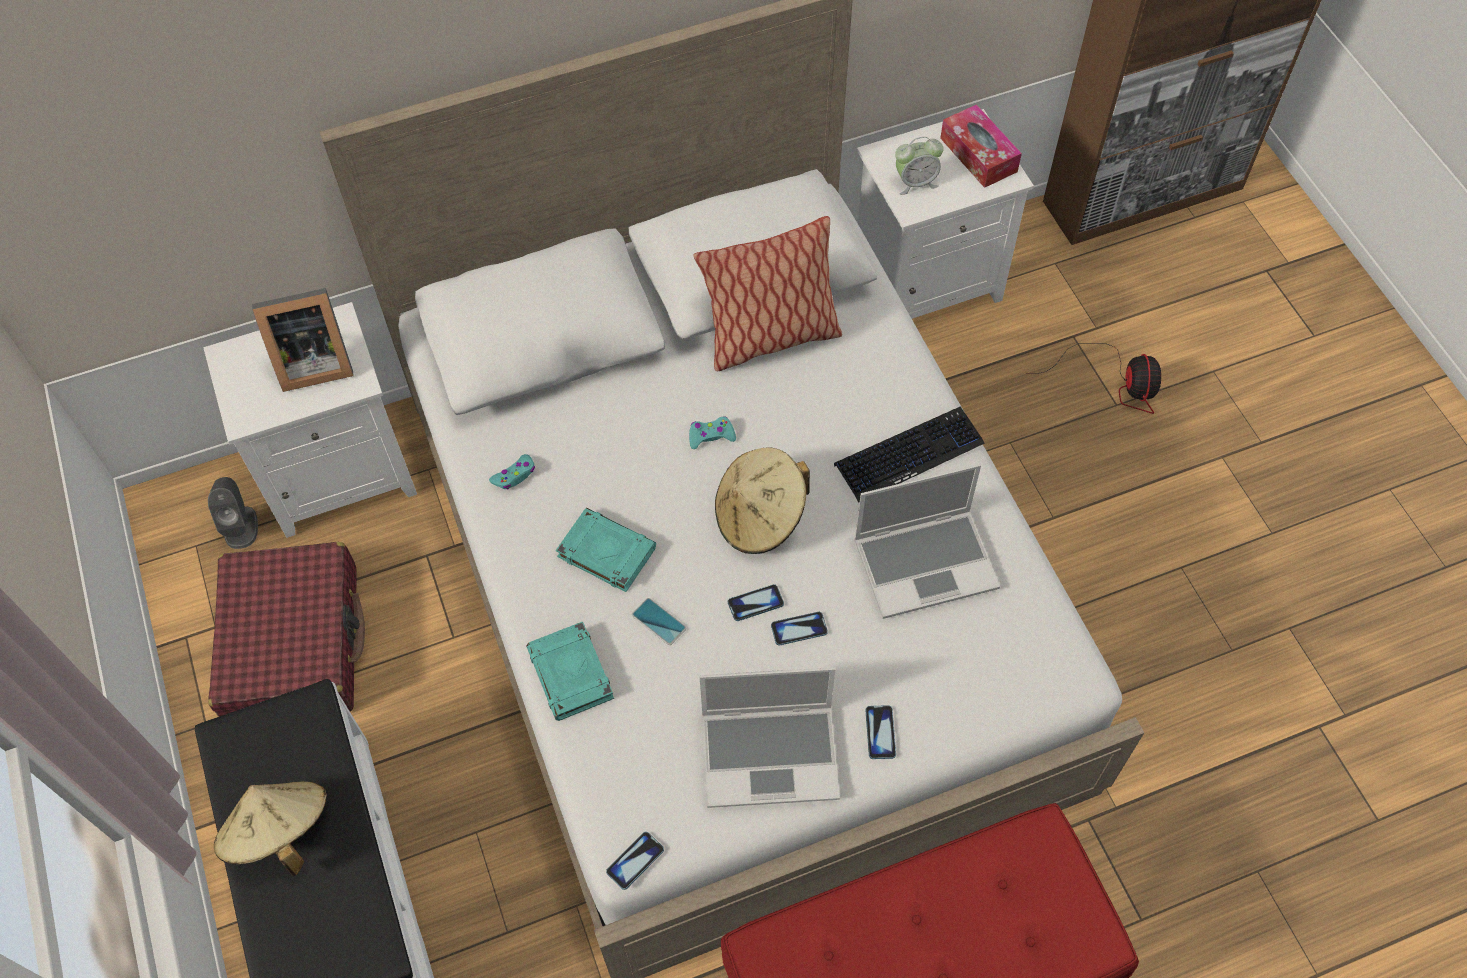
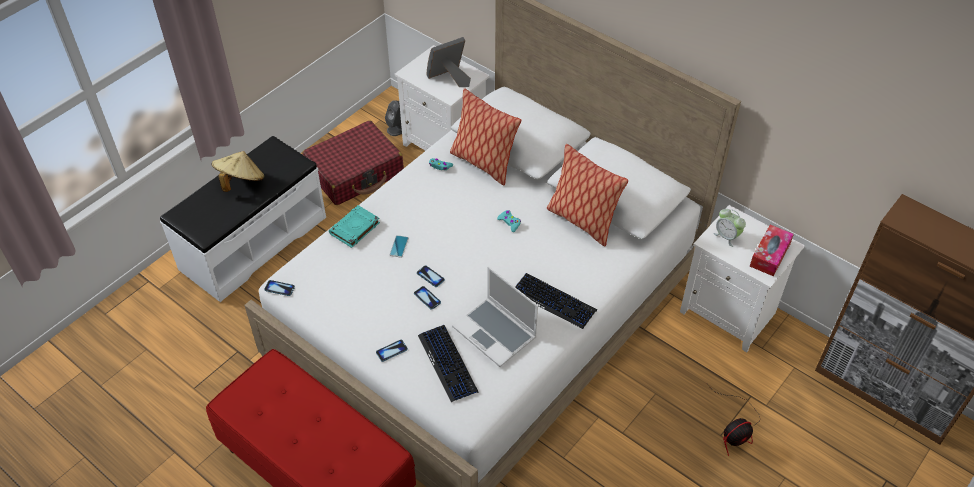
camera: 60 degrees right, 10 degrees down
(312, 362) = (449, 78): picture frame -> picture frame turned 105 degrees clockwise
(552, 410) = (483, 163): none -> pillow
(605, 552) = (422, 213): turquoise book -> none
(760, 517) = (477, 259): beige hat -> none
(771, 754) = (356, 314): laptop -> none
(950, 659) = (448, 363): none -> keyboard

